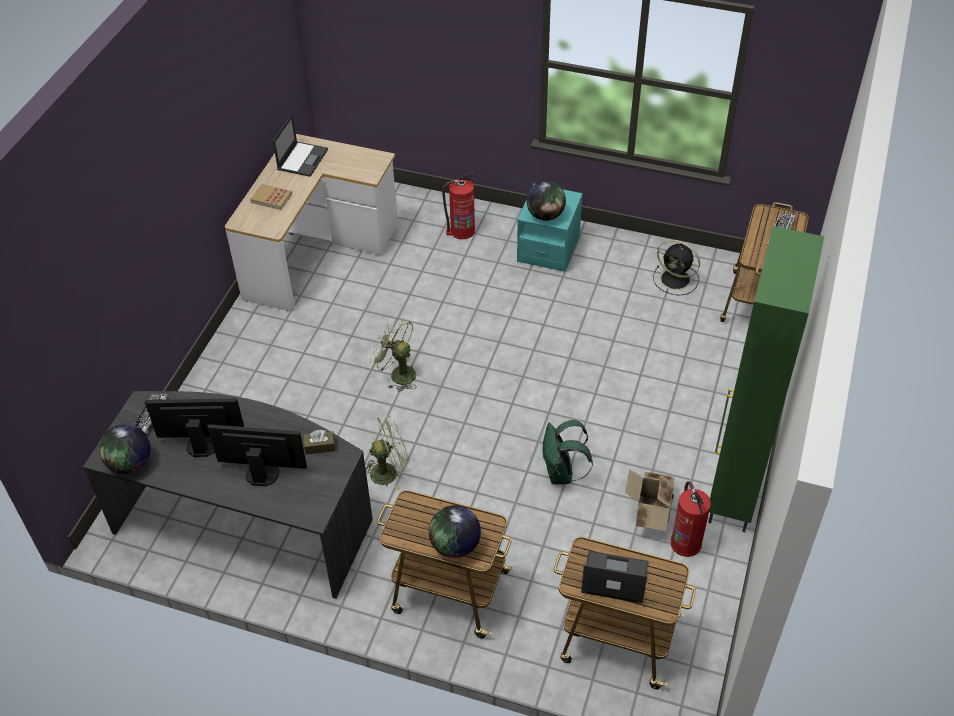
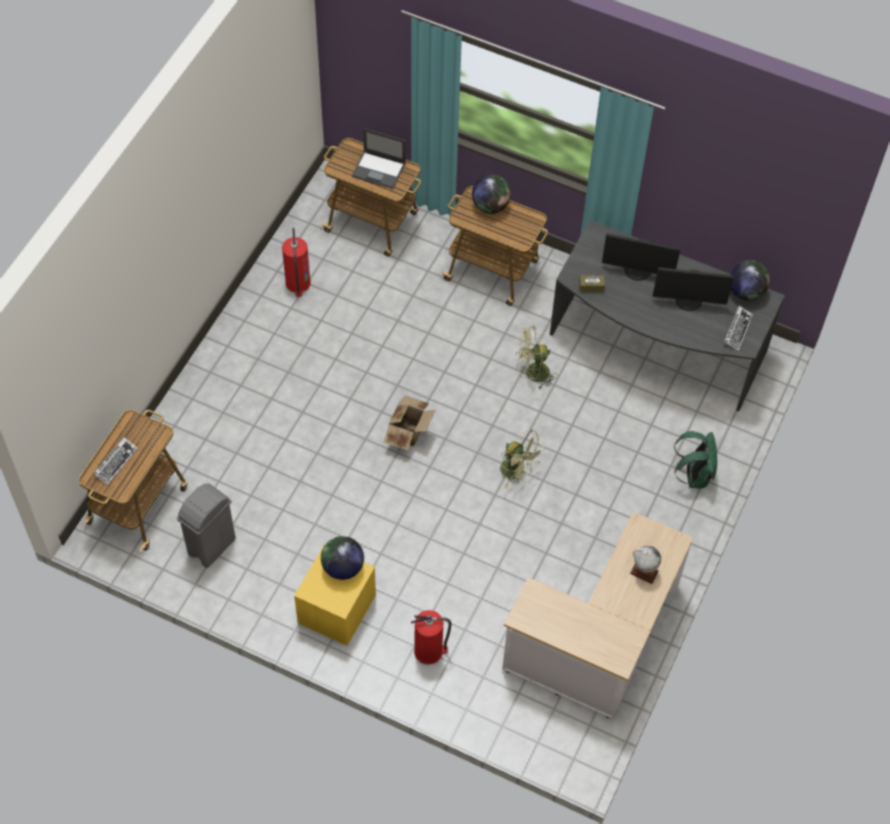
camera: 175 degrees left, 10 degrees up
(271, 198) = (644, 572): book -> globe
(303, 159) = (610, 629): laptop -> none
(548, 249) = (336, 609): turquoise nightstand -> yellow nightstand
(561, 474) = (383, 352): green backpack -> green backpack (694, 475)
(649, 512) = (319, 310): cardboard box -> cardboard box (409, 432)
(676, 280) = (211, 547): black fan -> grey trash can
(733, 493) = (244, 317): green cabinet -> none

